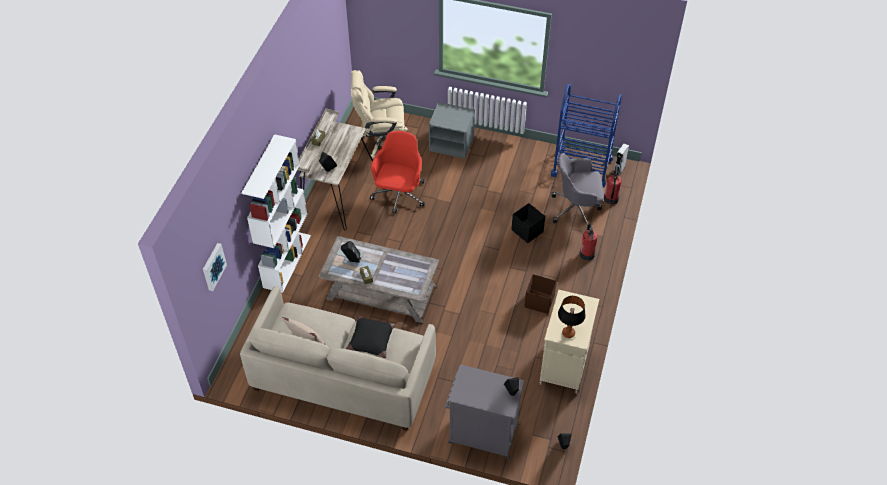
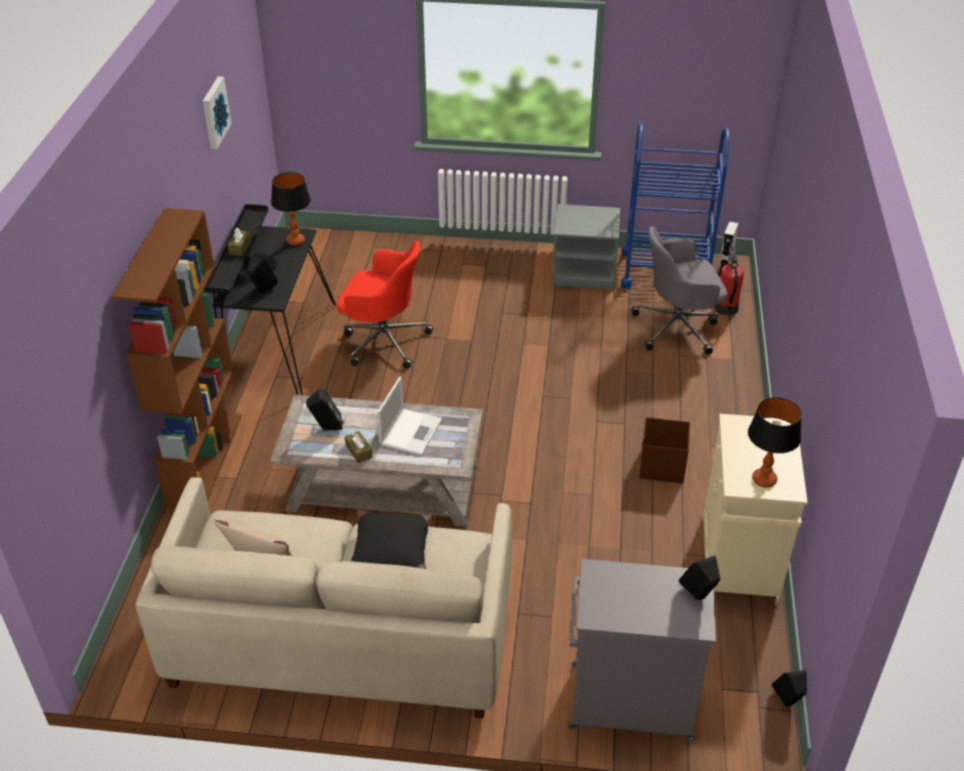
camera: 10 degrees left, 10 degrees down
(213, 266) = (65, 433): picture -> picture (214, 112)
(287, 261) = (204, 458): white bookcase -> brown bookcase
(337, 192) = (277, 347): beige desk -> black desk
(352, 135) = (296, 241): none -> table lamp
(381, 140) = (337, 269): beige office chair -> none
(397, 268) = (411, 431): none -> laptop
(399, 195) = (383, 341): red office chair -> red office chair turned 105 degrees clockwise
(452, 143) = (453, 262): grey nightstand -> grey nightstand (585, 272)
(527, 231) = (609, 367): black storage box -> none
(587, 254) = (716, 387): fire extinguisher -> none

